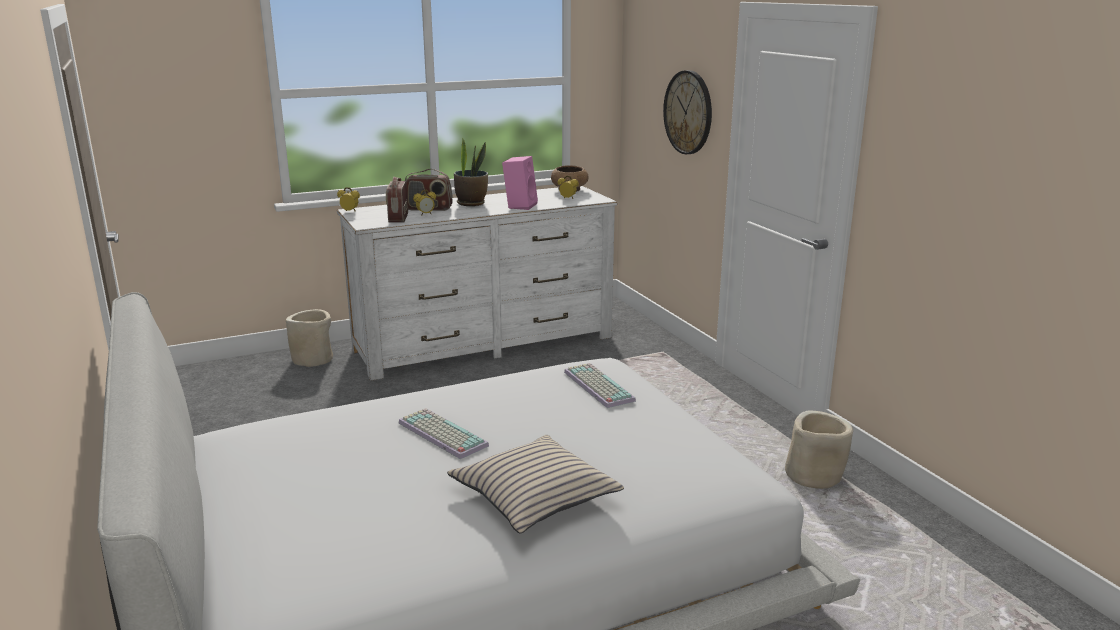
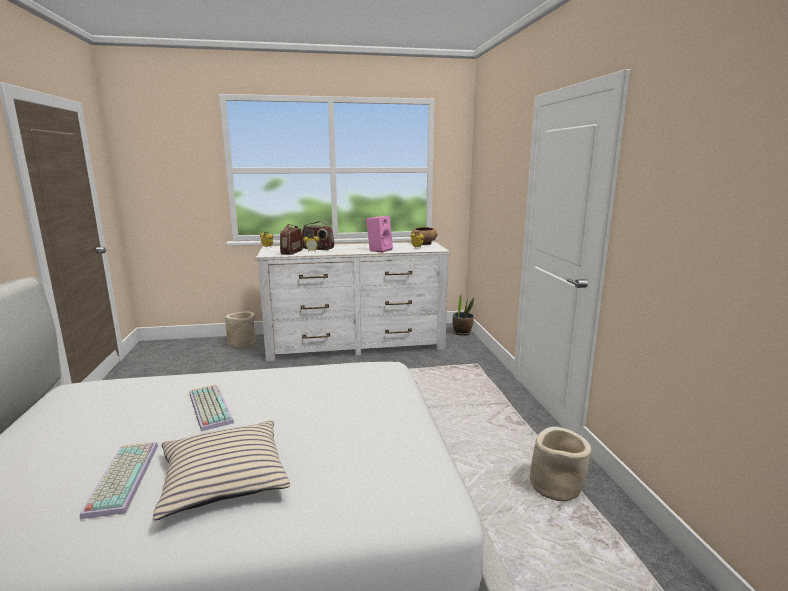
camera: 15 degrees right, 5 degrees down
(471, 203) = (349, 247): potted plant -> potted plant (462, 332)
(596, 386) = (363, 383): keyboard -> keyboard (121, 477)
(688, 112) = (503, 187): wall clock -> none

